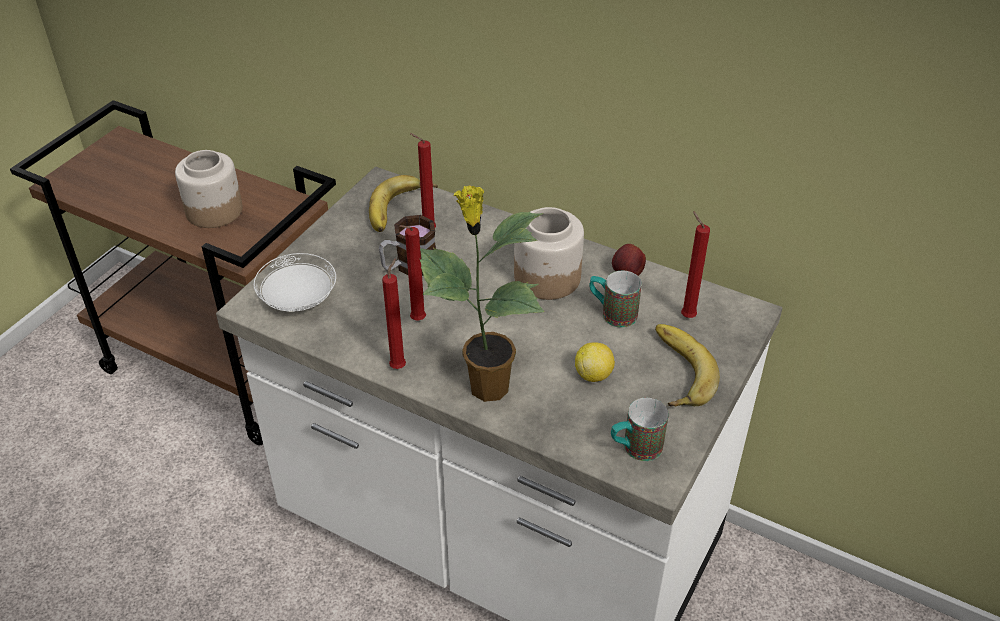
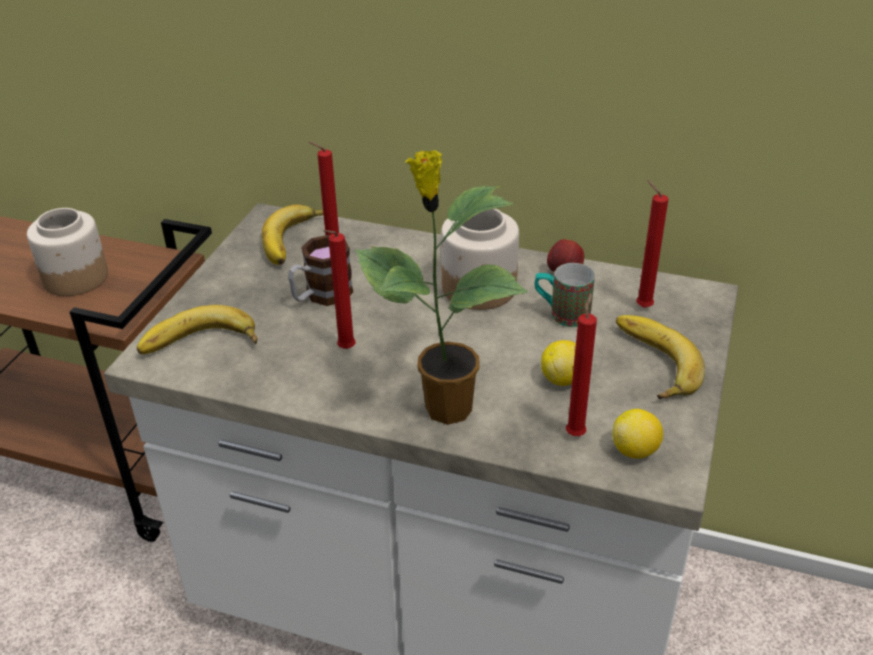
camera: 10 degrees left, 5 degrees down
(298, 300) = (200, 346): white plate -> banana
(399, 366) = (338, 400): red candle -> red candle (576, 433)
(635, 449) = (635, 450): mug -> lemon

